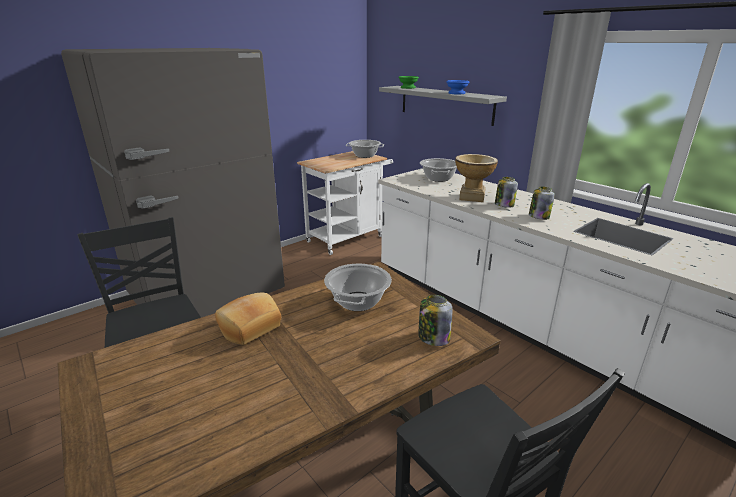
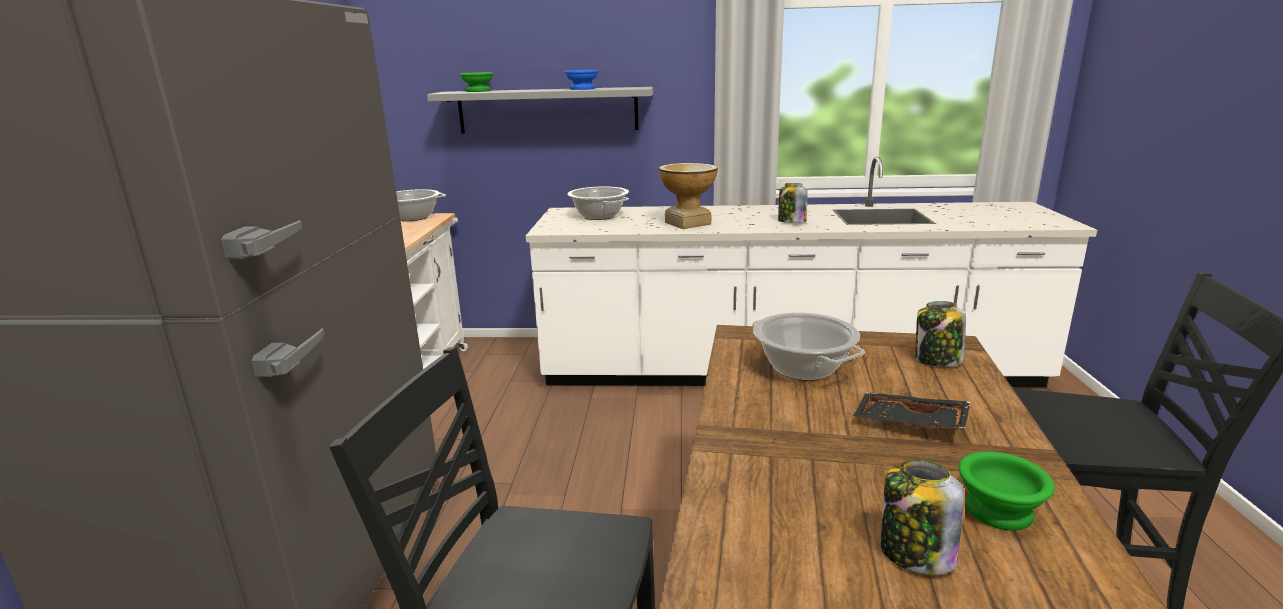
camera: 45 degrees left, 5 degrees down
(249, 327) = (771, 457): bread -> none
(261, 408) = (998, 509): none -> green bowl
(330, 353) = (909, 424): none -> black tray
(504, 205) = (736, 221): jar -> jar (915, 554)

